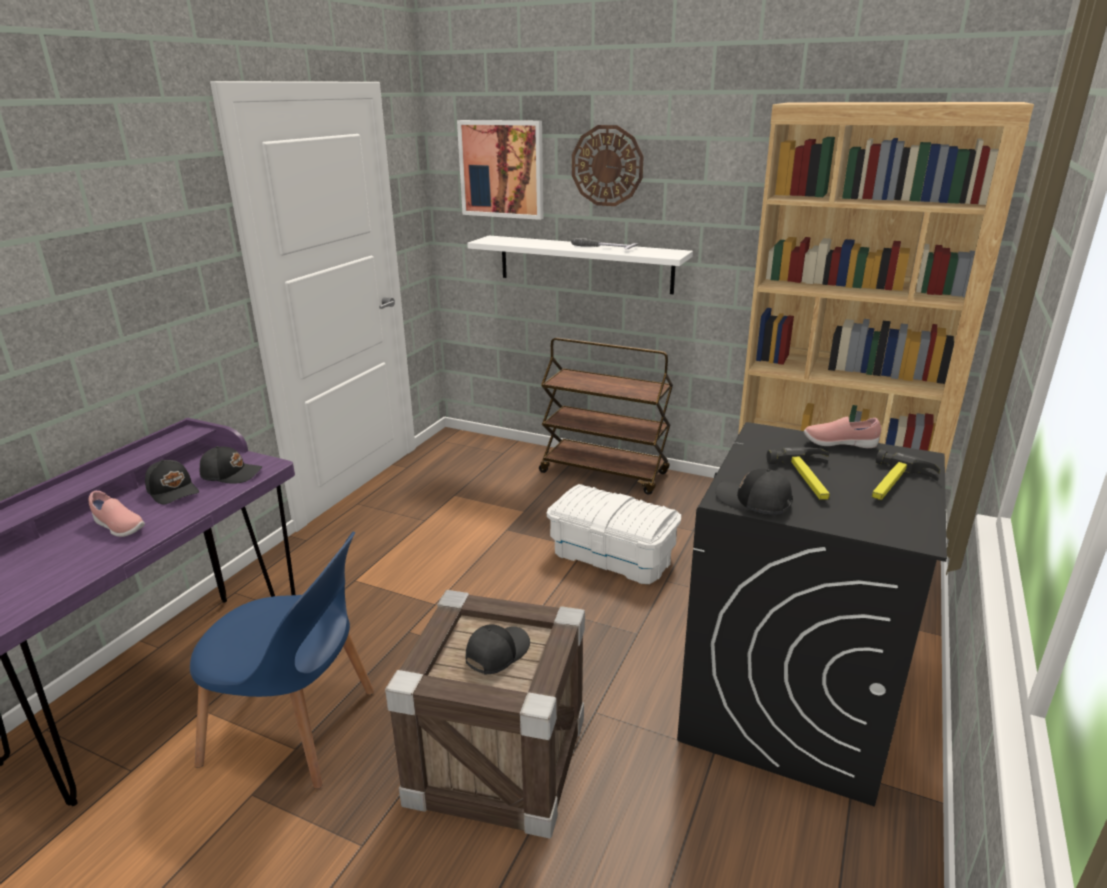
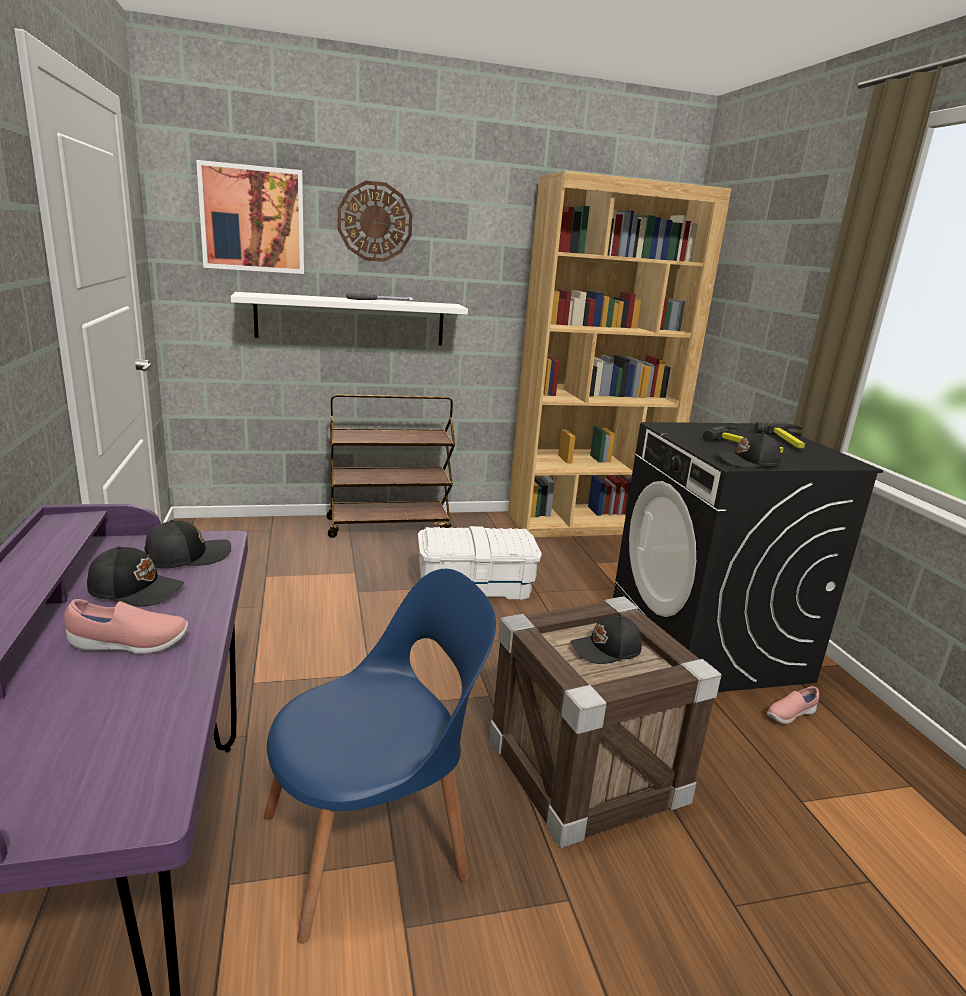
camera: 40 degrees left, 5 degrees down
(496, 653) = (606, 650): black cap -> black cap turned 105 degrees counterclockwise
(839, 444) = (717, 426): pink shoe -> pink shoe (789, 715)

